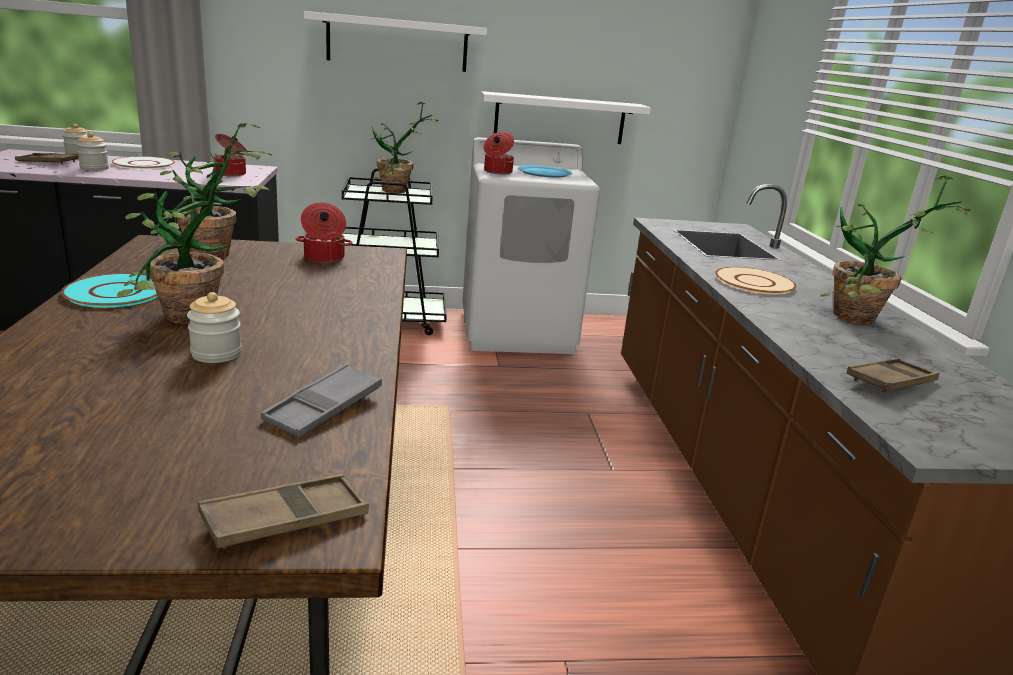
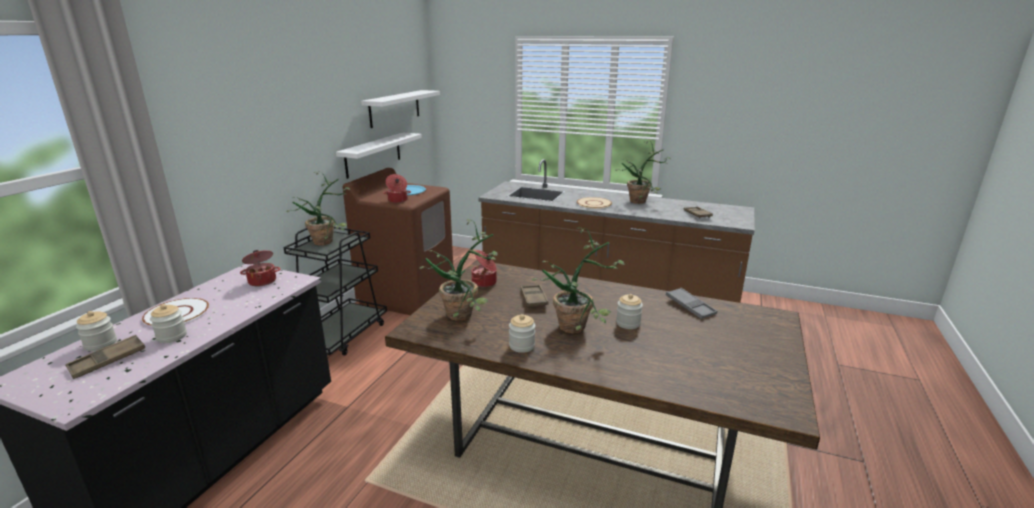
camera: 60 degrees left, 0 degrees up
(117, 292) = (522, 346): turquoise plate -> jar
(286, 519) = (773, 322): brown tray -> brown tray (534, 299)
(397, 43) = (285, 134): white shelf -> white shelf (395, 108)
(518, 331) = (407, 295): white washing machine -> brown washing machine

